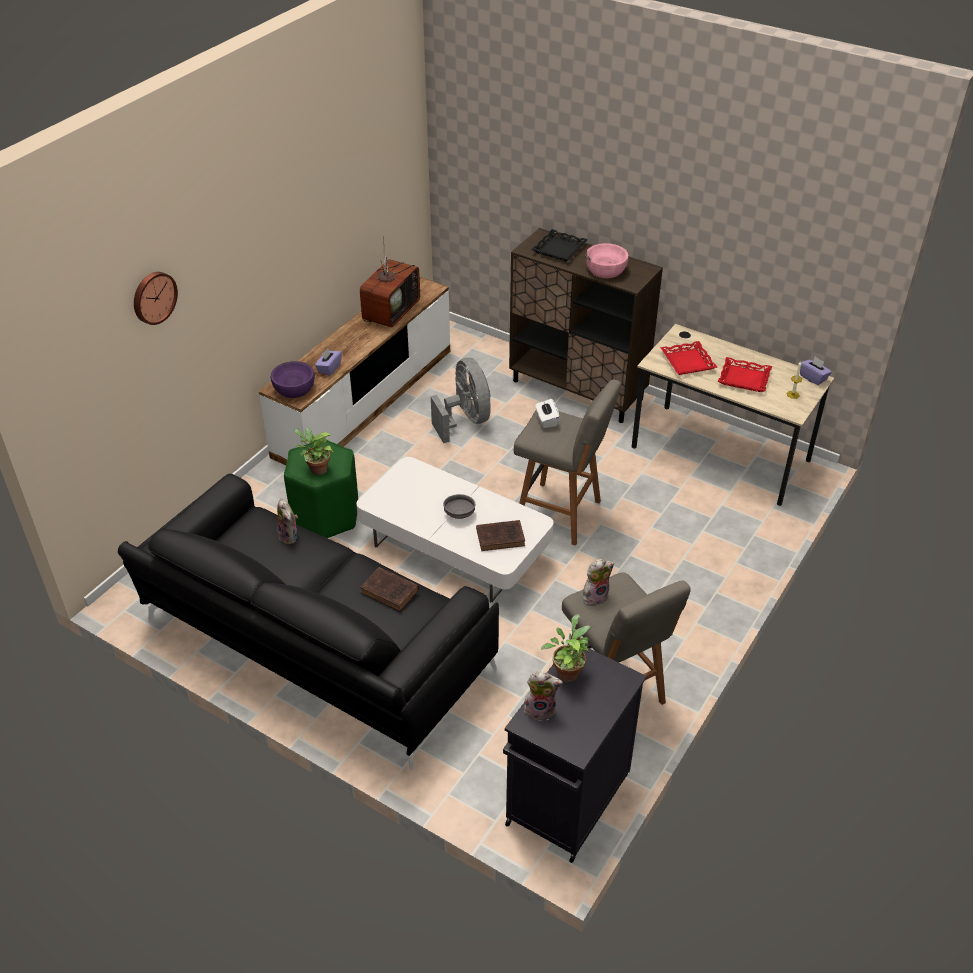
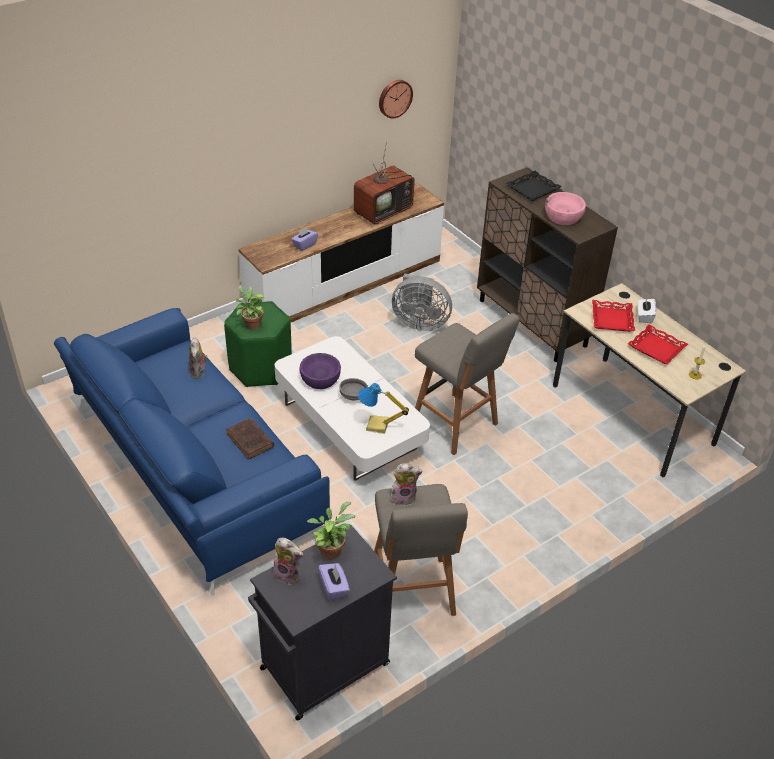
camera: 20 degrees right, 0 degrees up
(153, 297) = (140, 144): wall clock -> wall clock (394, 98)
(294, 388) = (267, 254): purple bowl -> purple bowl (320, 379)
(315, 647) = (193, 471): black sofa -> blue sofa
(465, 420) = (419, 322): grey fan -> grey fan turned 105 degrees clockwise
(502, 537) = (377, 426): brown book -> table lamp
(546, 420) = (453, 336): white tissue box -> white tissue box (644, 316)
(813, 377) = (724, 365): purple tissue box -> purple tissue box (334, 587)

